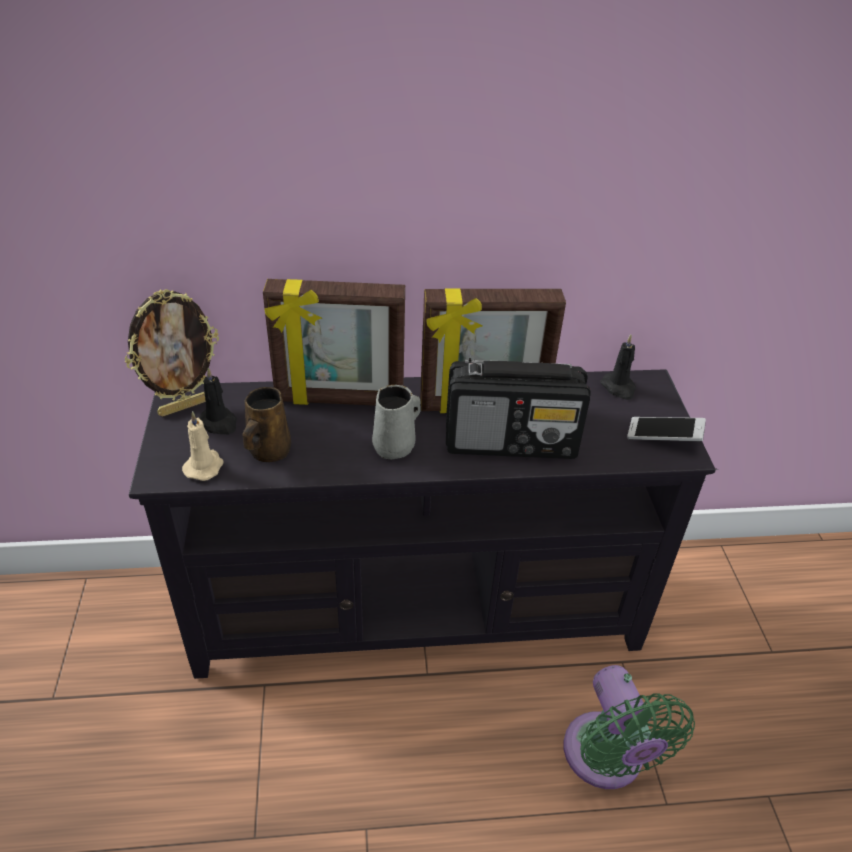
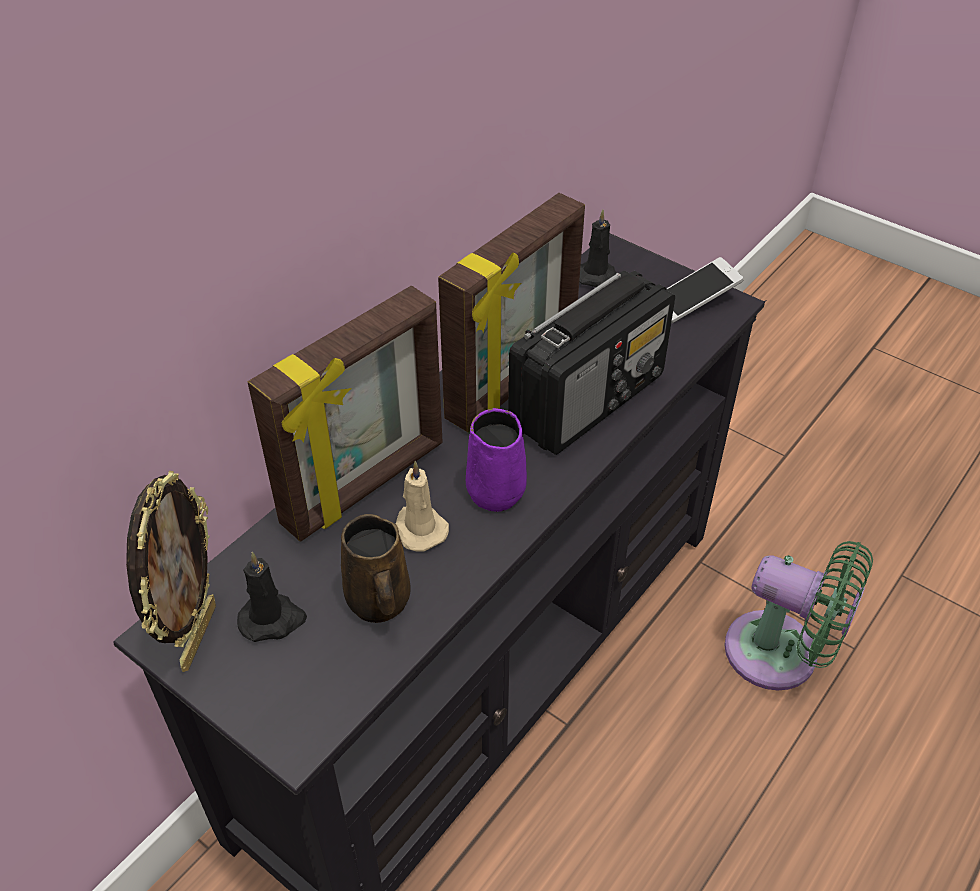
camera: 45 degrees left, 5 degrees up
(204, 466) = (334, 680): beige candle -> beige candle (418, 529)
(396, 446) = (496, 489): grey mug -> purple mug

